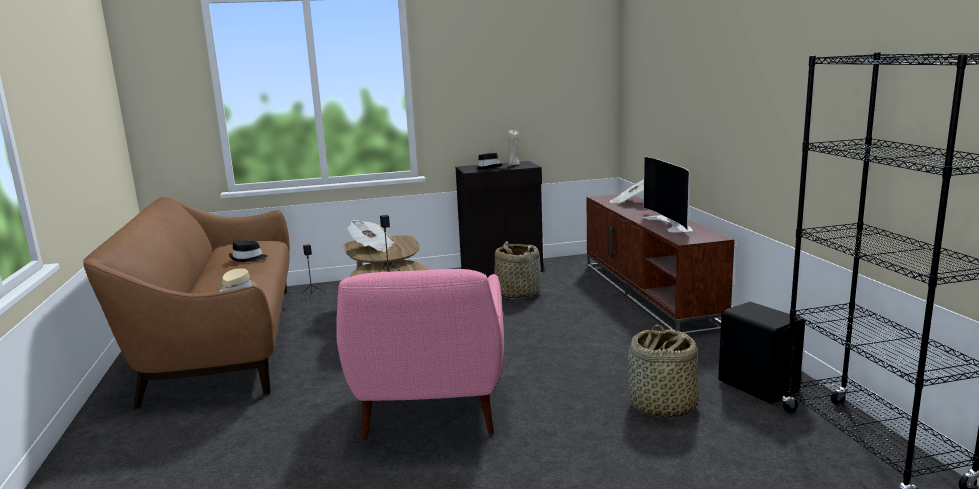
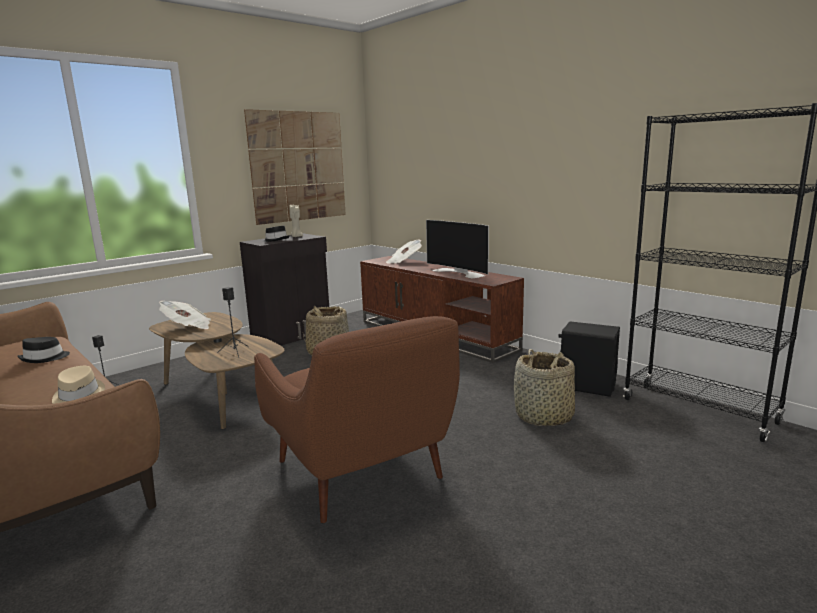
camera: 30 degrees left, 0 degrees up
(431, 411) = (362, 474): pink armchair -> brown armchair
(528, 88) = (298, 166): none -> picture

